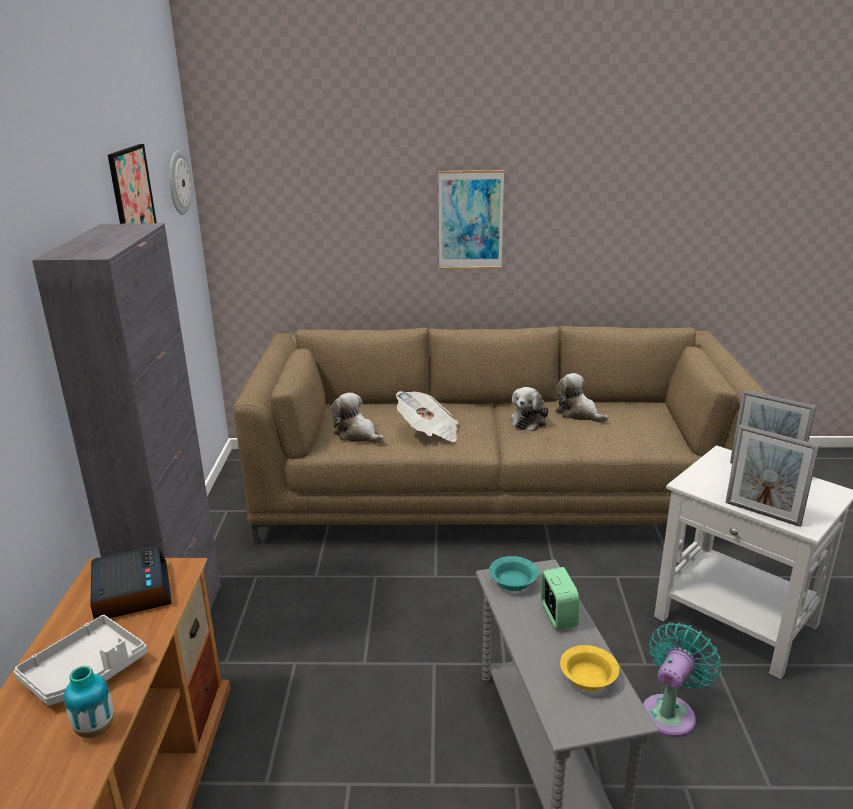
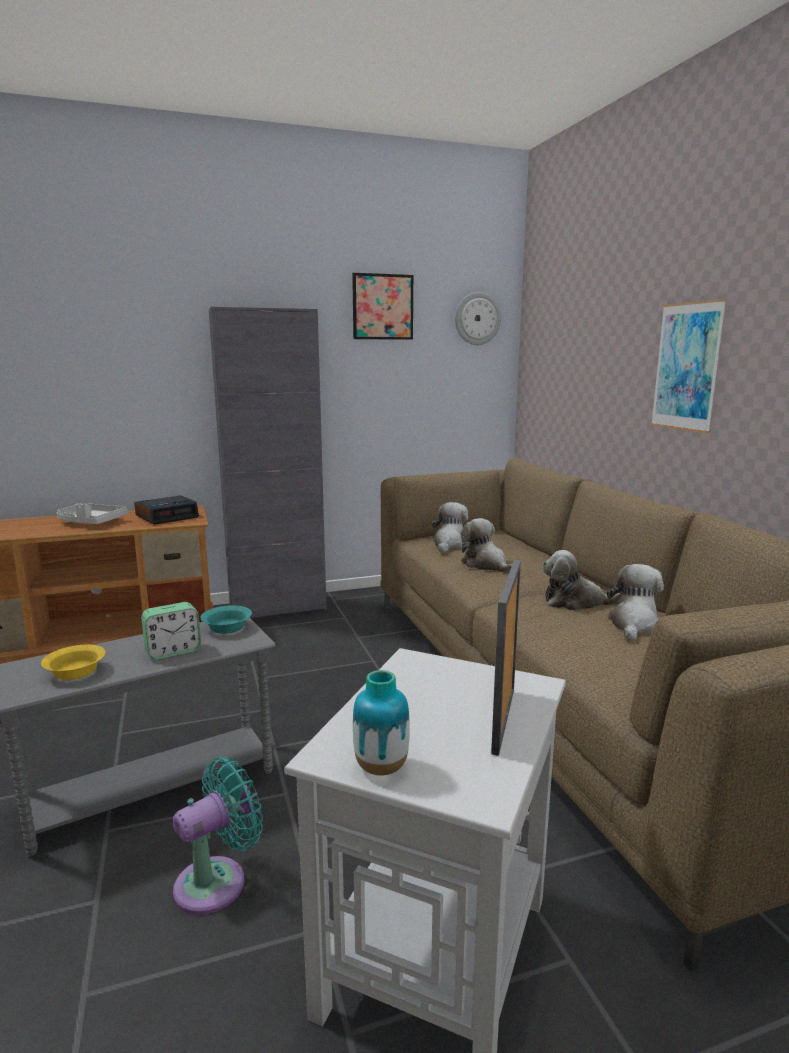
camera: 70 degrees right, 10 degrees down
(95, 729) = (41, 531): vase -> vase (381, 767)
(429, 432) = (486, 565): newspaper -> plush toy
(670, 712) = (217, 881): turquoise fan -> turquoise fan turned 60 degrees counterclockwise
(762, 513) = (351, 715): picture frame -> none

